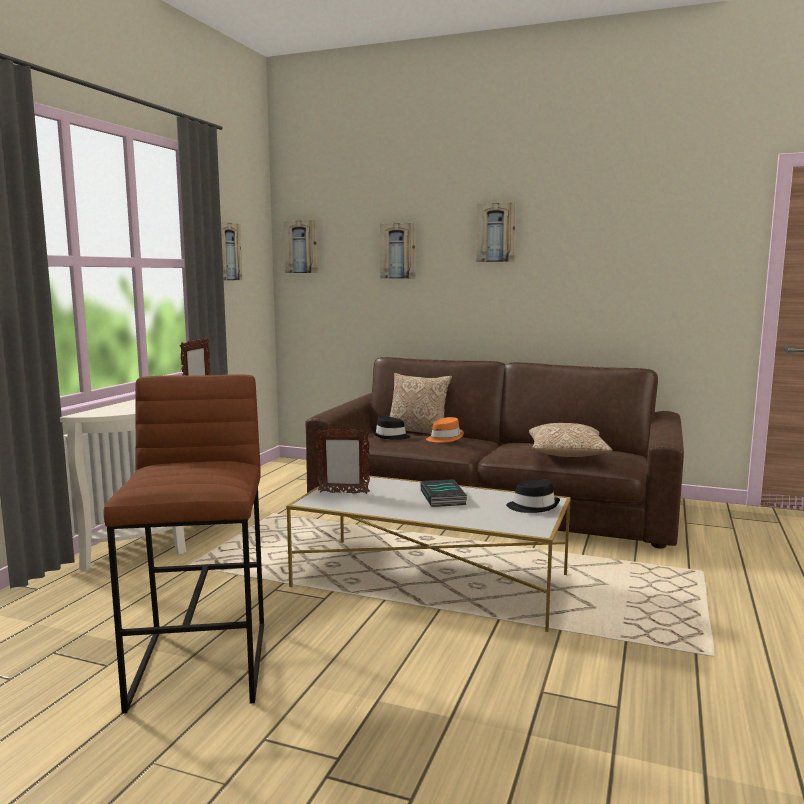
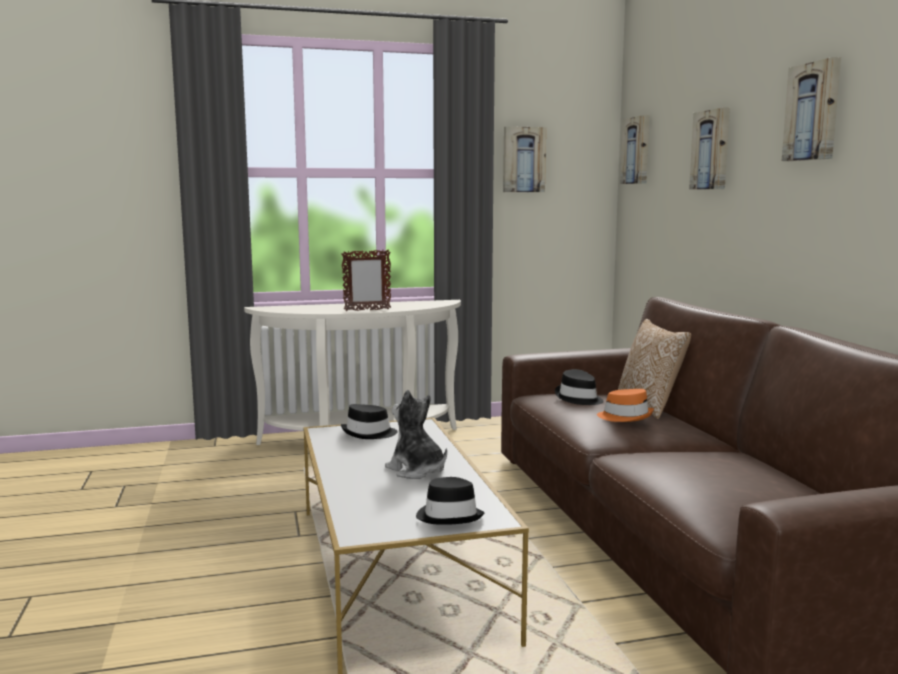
camera: 55 degrees right, 0 degrees up
(202, 665) = (135, 534): brown stool -> none
(343, 493) = (369, 433): picture frame -> black hat
(444, 497) = (416, 470): book -> plush toy
(566, 455) = (697, 483): pillow -> none

